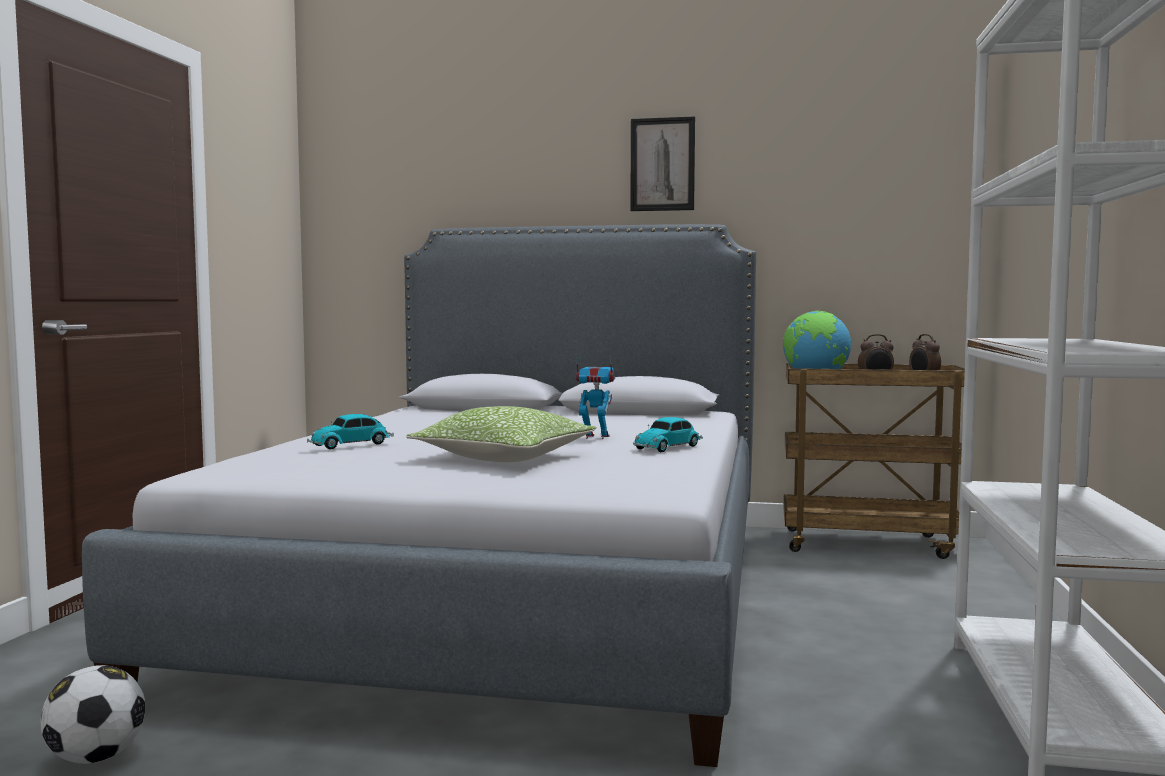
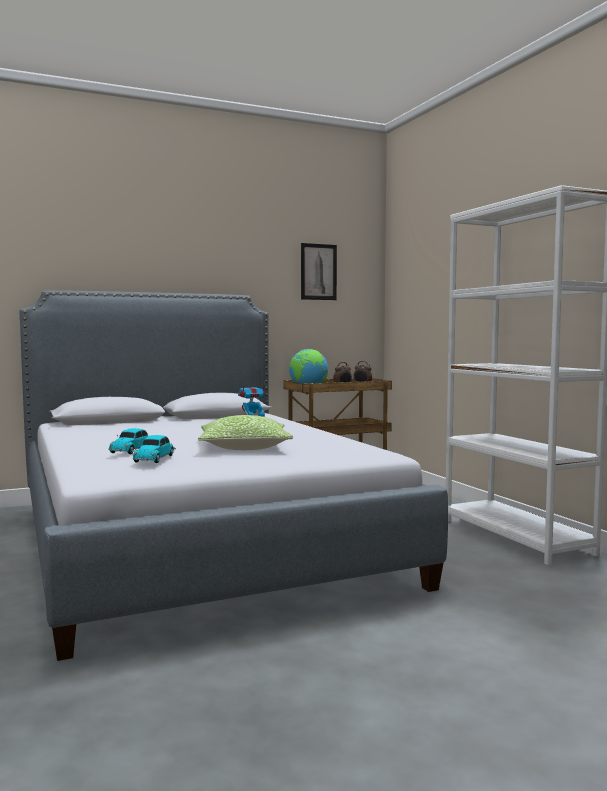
camera: 35 degrees left, 0 degrees up
(96, 758) = (116, 683): football -> none
(662, 164) = (205, 254): picture -> picture (318, 272)
(669, 447) = (309, 433): toy car -> toy car (155, 458)

